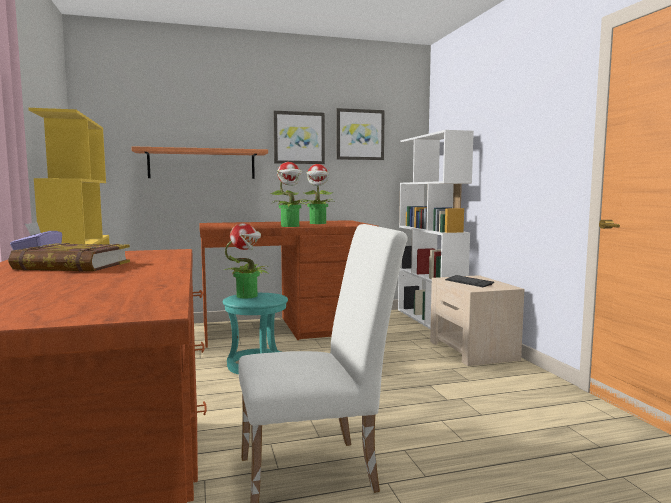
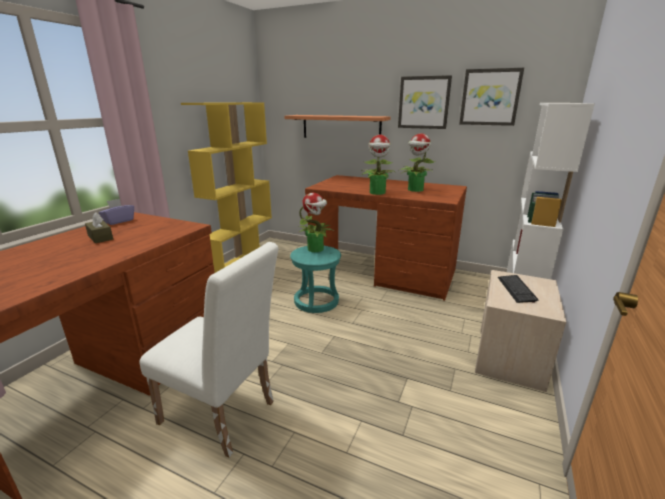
camera: 40 degrees right, 15 degrees up
(72, 266) = (100, 237): book -> brown tissue box

